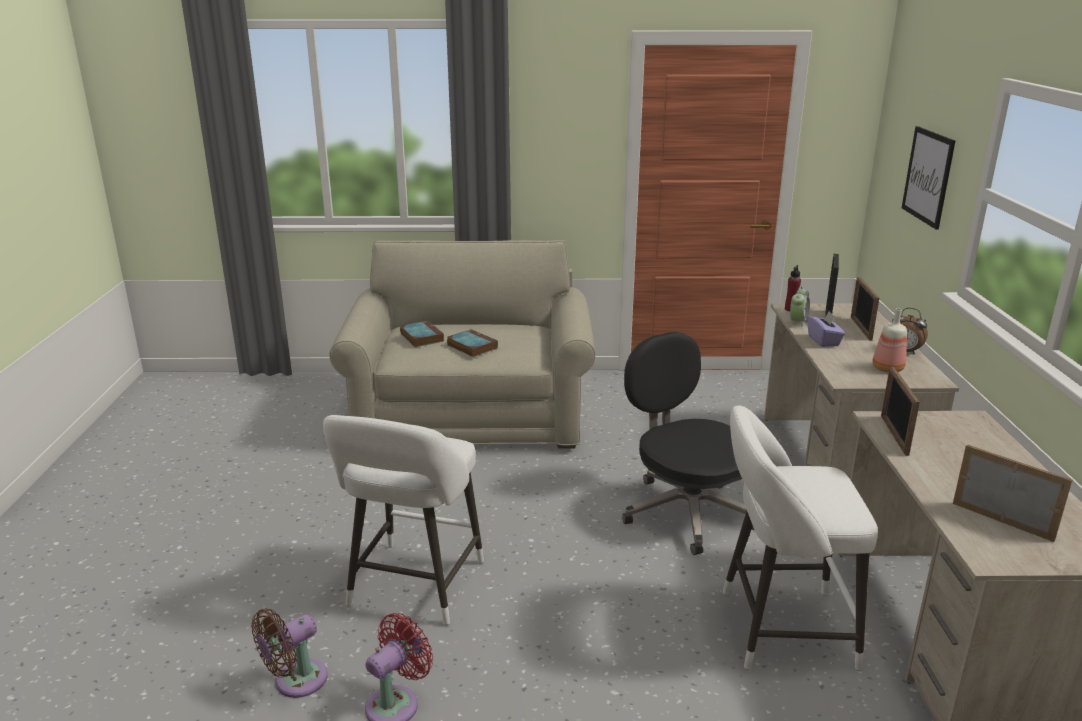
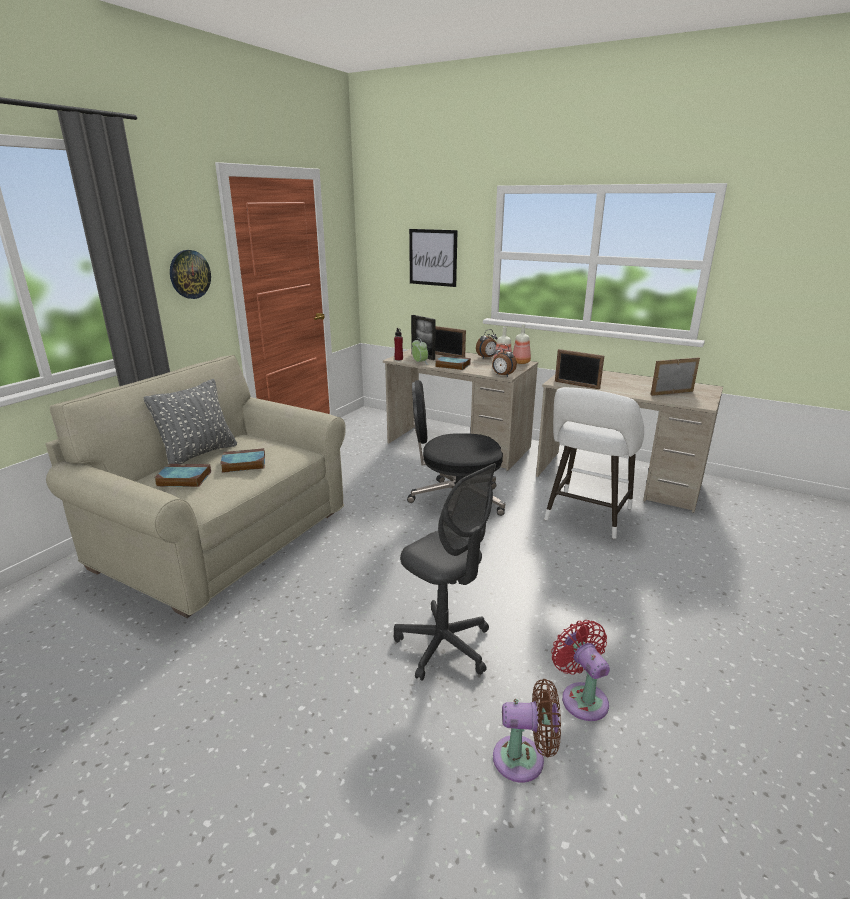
camera: 60 degrees left, 0 degrees up
(296, 681) = (524, 759): brown fan -> brown fan turned 75 degrees counterclockwise
(413, 588) = (444, 646): white stool -> grey office chair
(471, 325) = (199, 454): none -> grey pillow
(568, 148) = (189, 274): none -> wall clock
(824, 341) = (451, 365): purple tissue box -> book
(841, 378) = (502, 375): none -> alarm clock
(929, 377) = (521, 362): none -> bottle

